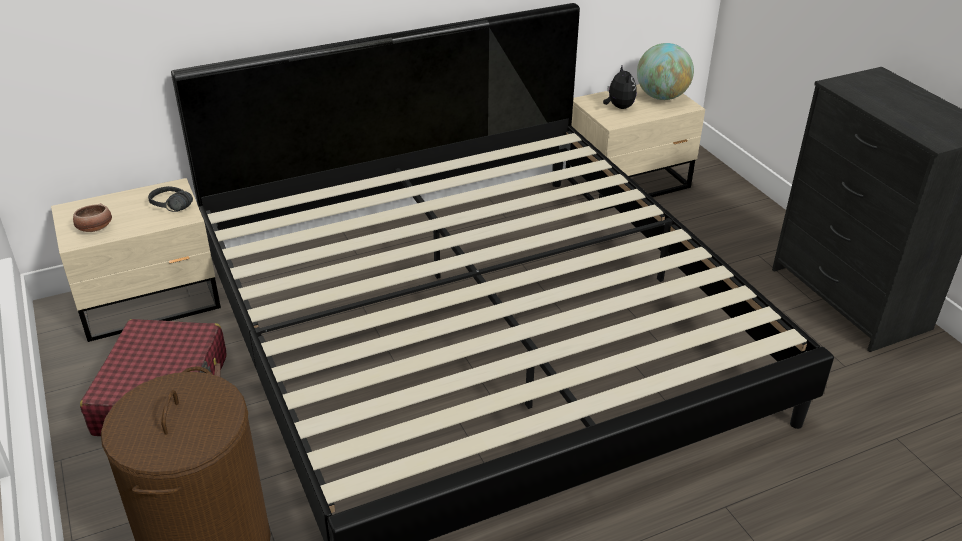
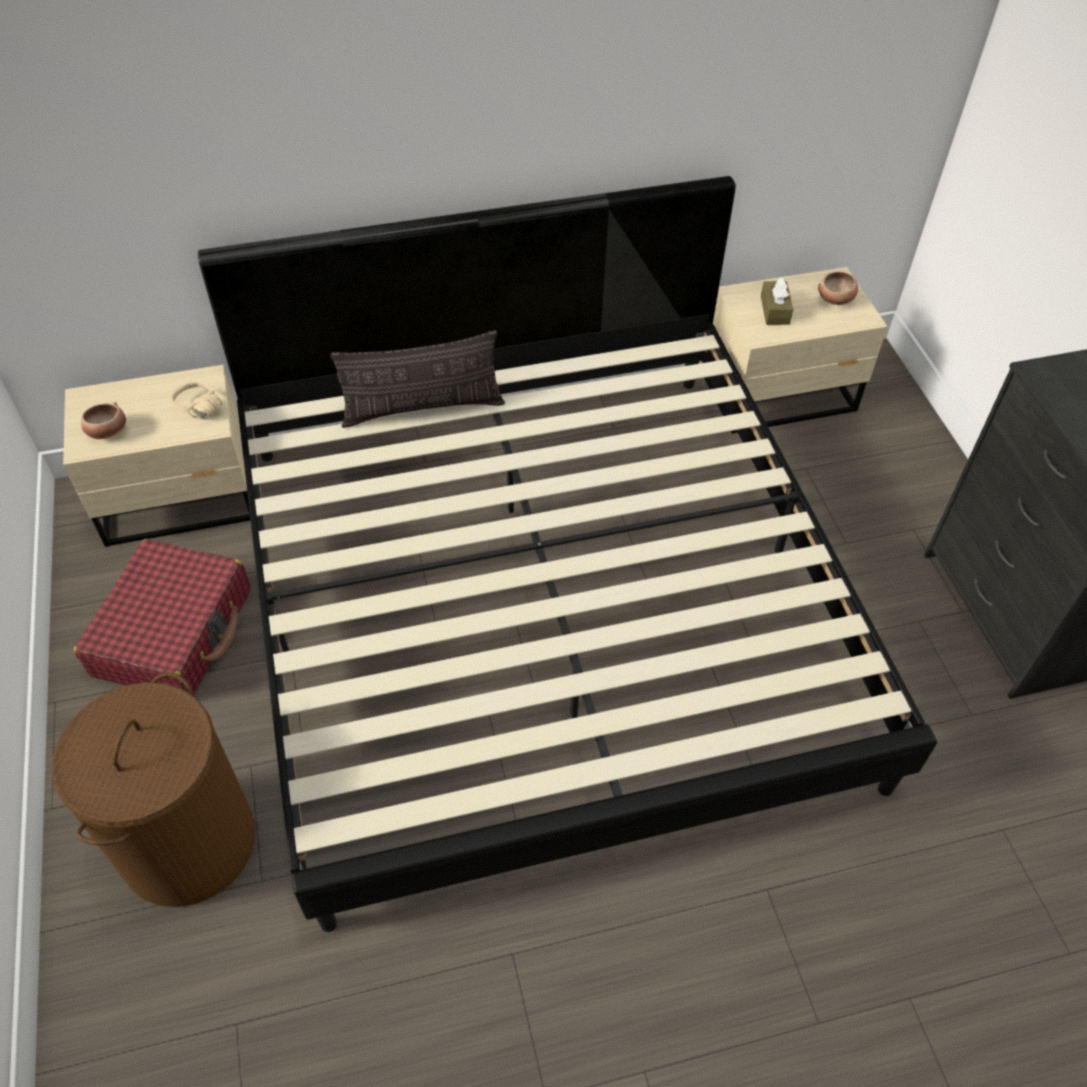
camera: 10 degrees right, 15 degrees up
(168, 209) = (193, 412): black headphones -> beige headphones
(357, 197) = (422, 408): none -> pillow
(619, 107) = (774, 310): plush toy -> brown tissue box
(662, 97) = (836, 298): globe -> bowl

